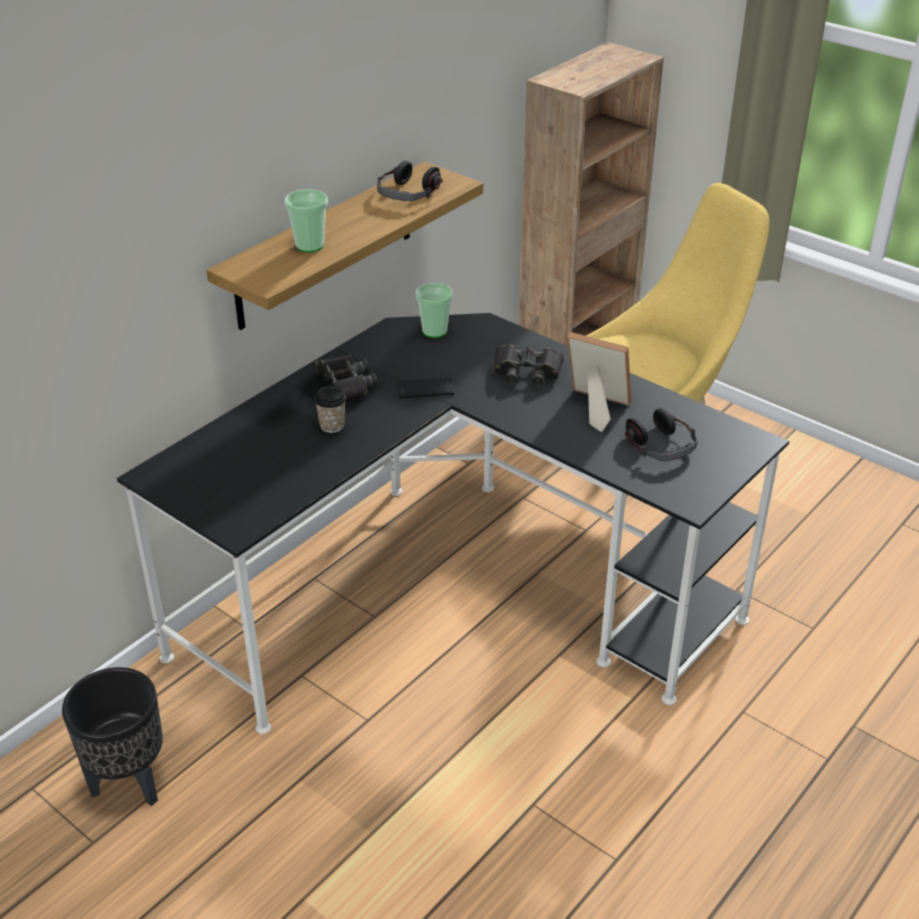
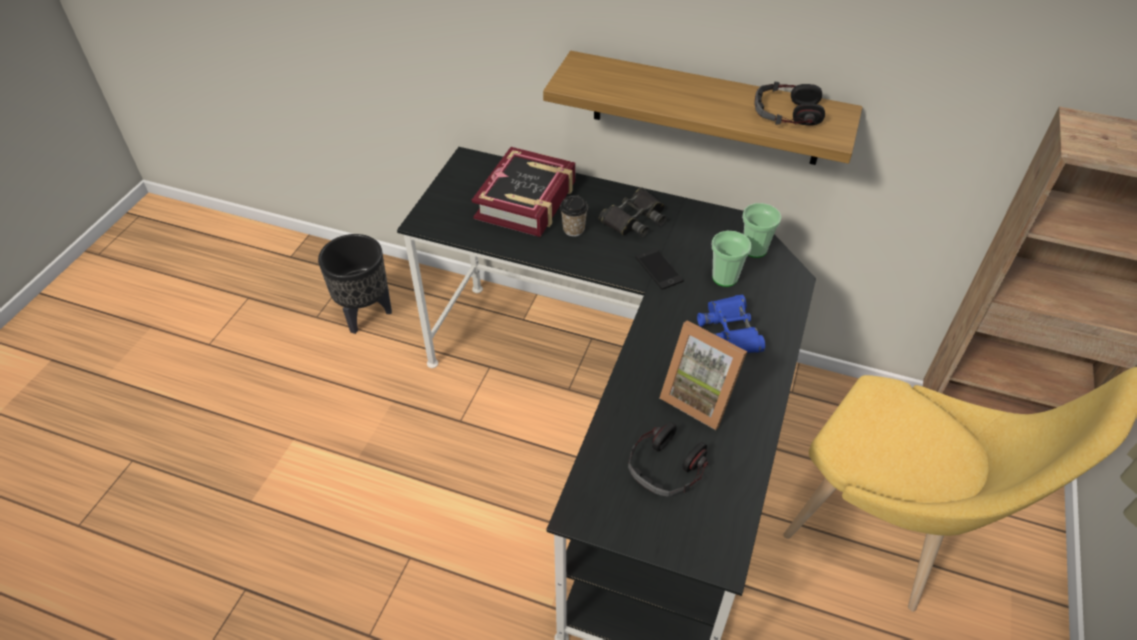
camera: 70 degrees right, 10 degrees up
(260, 446) = (526, 200): none -> book
(309, 245) = (643, 86): cup -> cup (725, 277)
(527, 372) = (730, 331): black binoculars -> blue binoculars
(594, 408) = (700, 397): picture frame -> picture frame turned 120 degrees clockwise

